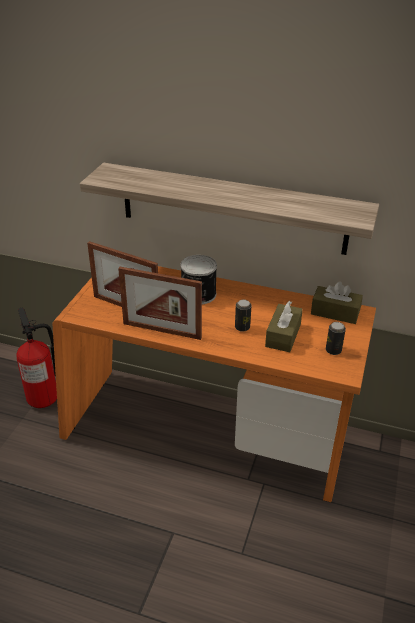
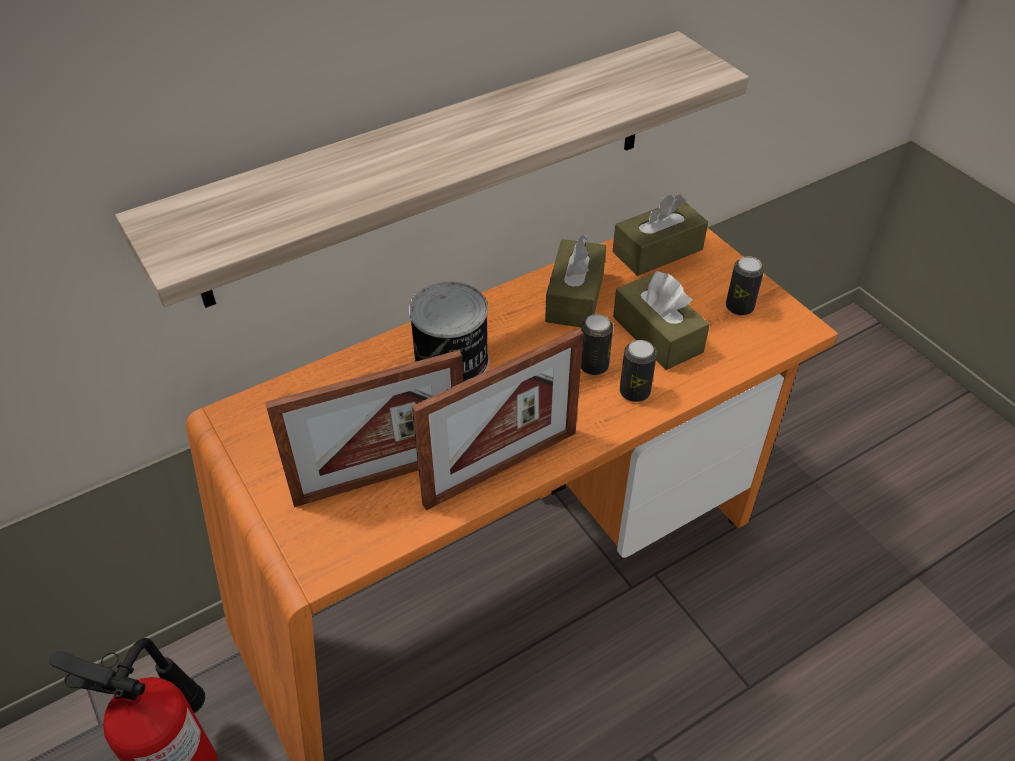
camera: 50 degrees left, 10 degrees up
(242, 344) = (634, 392): none -> can
(274, 305) = (575, 297): none -> brown tissue box

